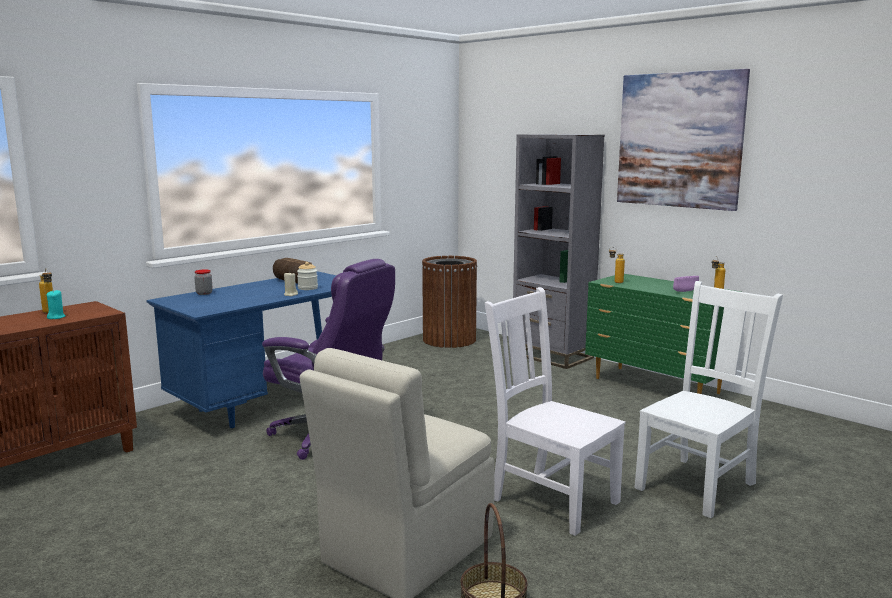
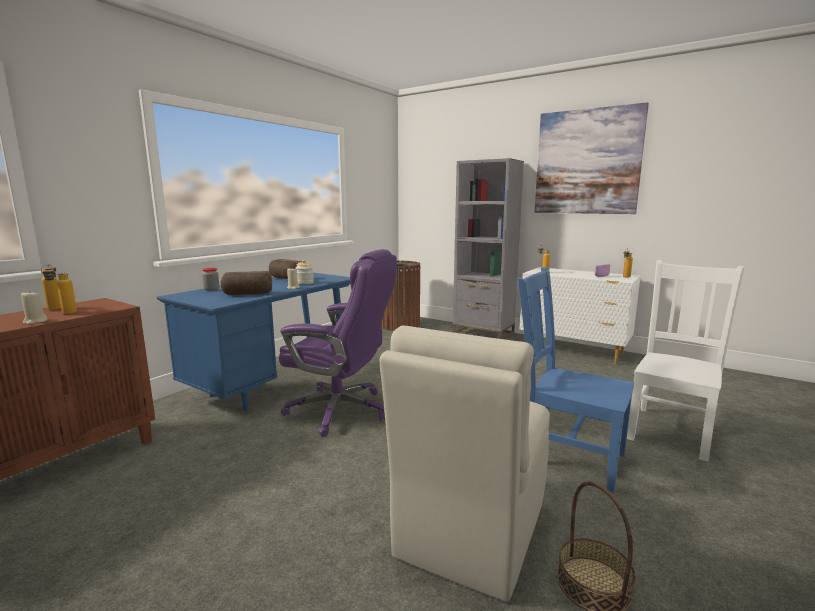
camera: 10 degrees left, 0 degrees up
(32, 325) = (35, 321): none -> beige candle
(56, 317) = (63, 313): turquoise candle -> bottle
(238, 300) = (247, 294): none -> bread
(551, 499) = (566, 456): white chair -> blue chair
(656, 386) = (574, 351): green dresser -> white dresser

